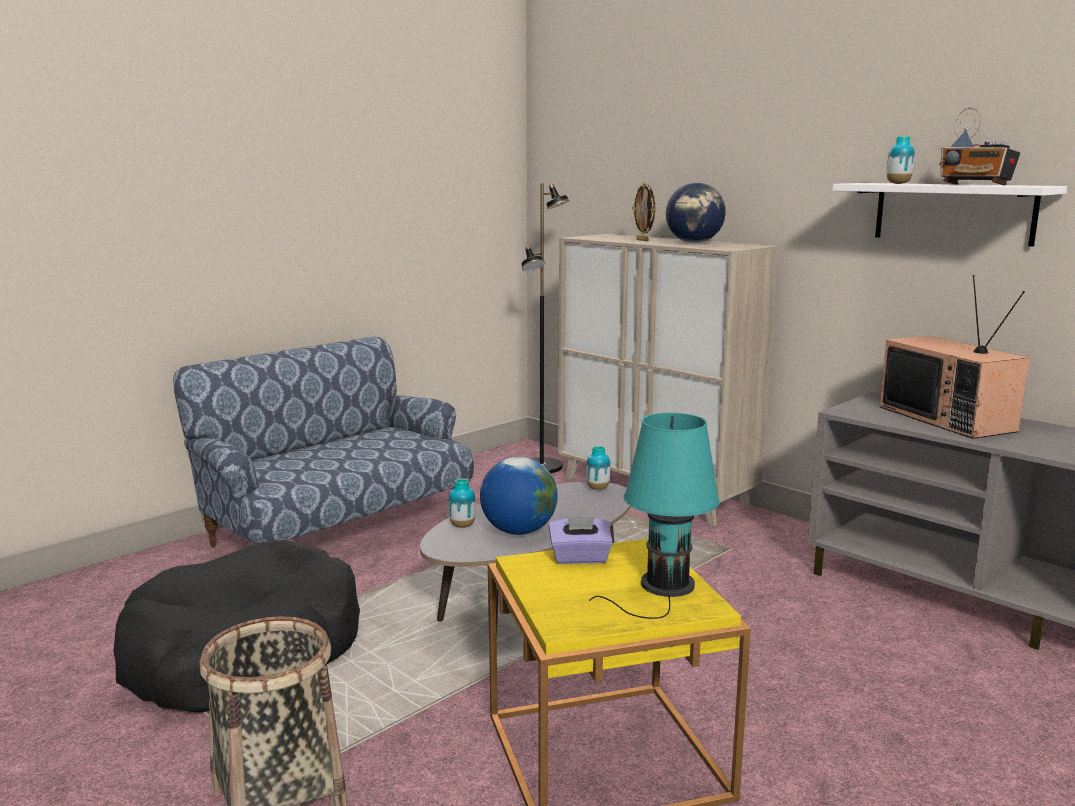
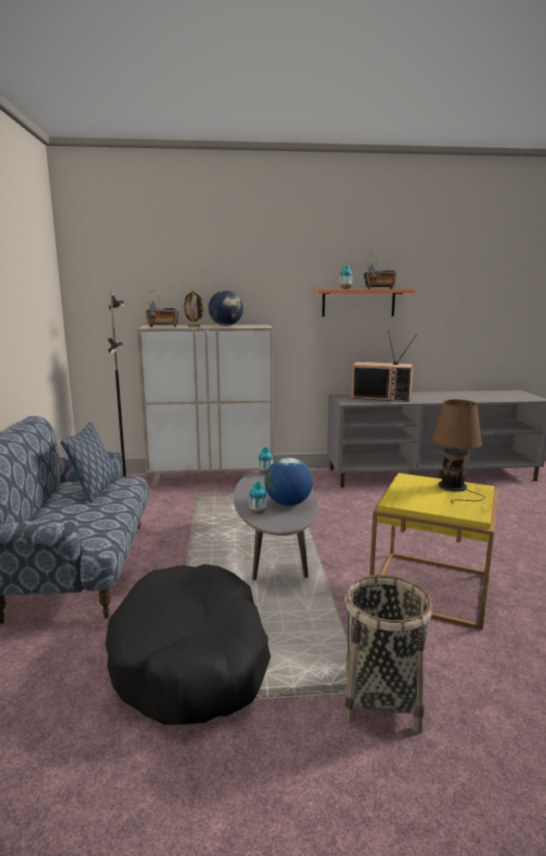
camera: 50 degrees left, 0 degrees up
(385, 443) = (95, 491): none -> pillow
(580, 558) = (403, 491): purple tissue box -> none
(600, 238) = (163, 327): none -> radio
(664, 587) = (454, 488): turquoise table lamp -> brown table lamp
(953, 213) = (358, 303): white shelf -> orange shelf

